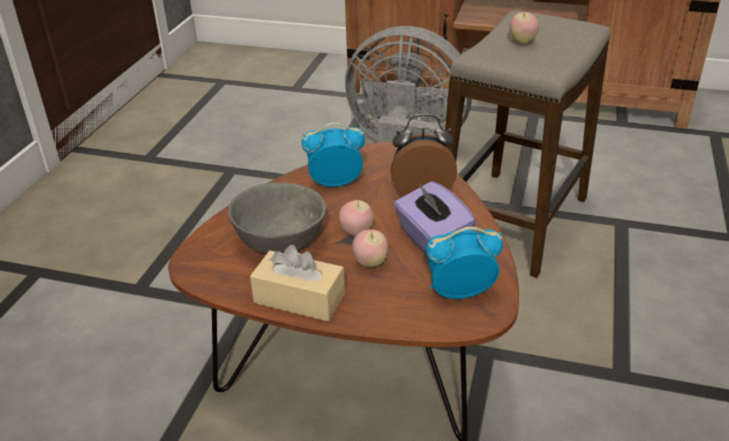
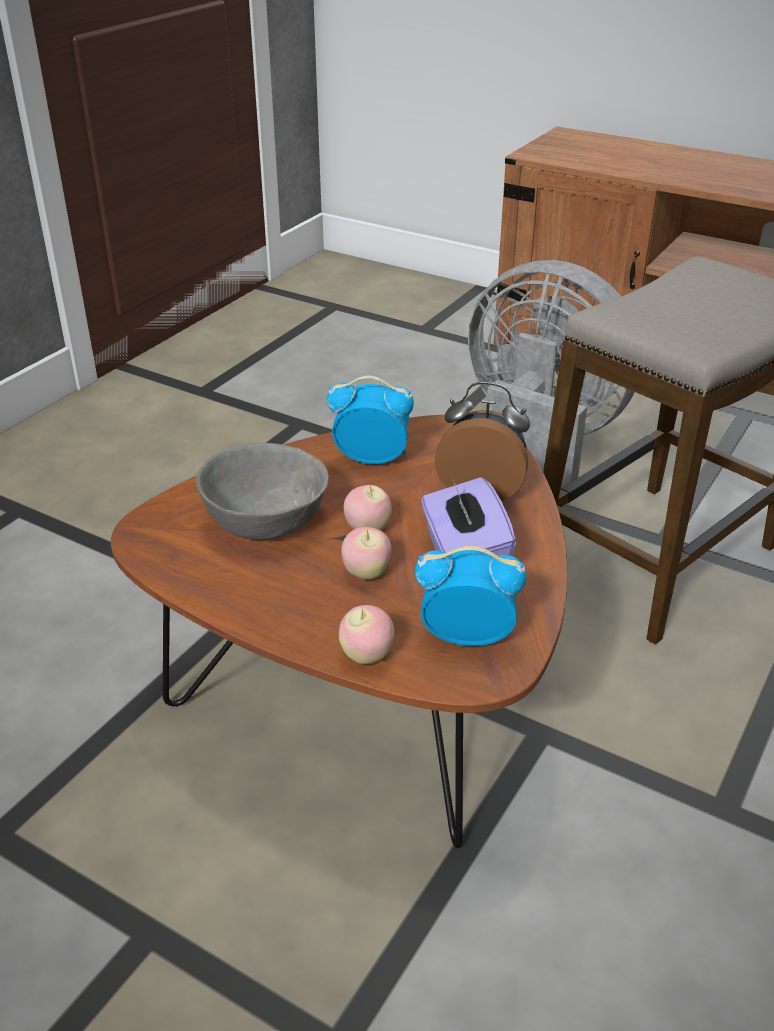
camera: 15 degrees right, 0 degrees up
(299, 298) = (253, 601): beige tissue box -> none
(522, 42) = (685, 302): apple -> apple (366, 656)

